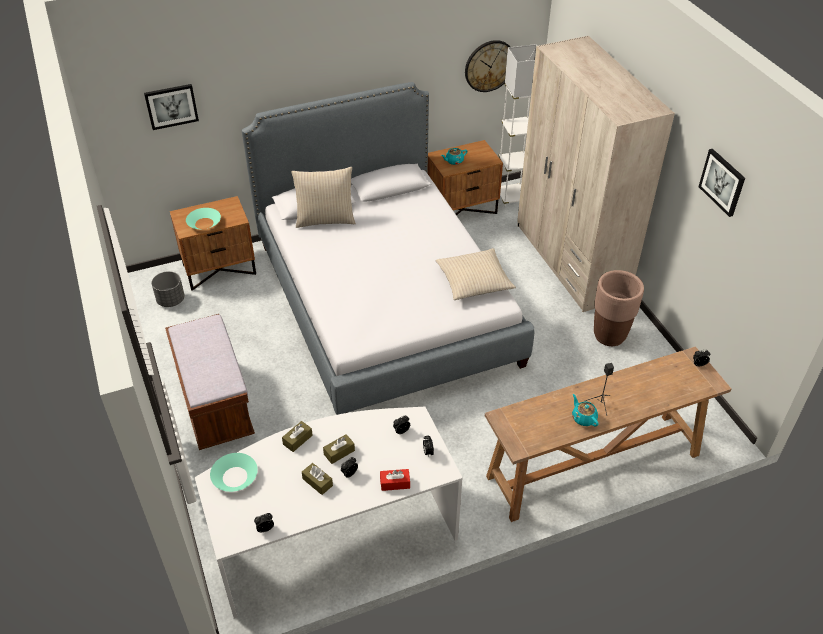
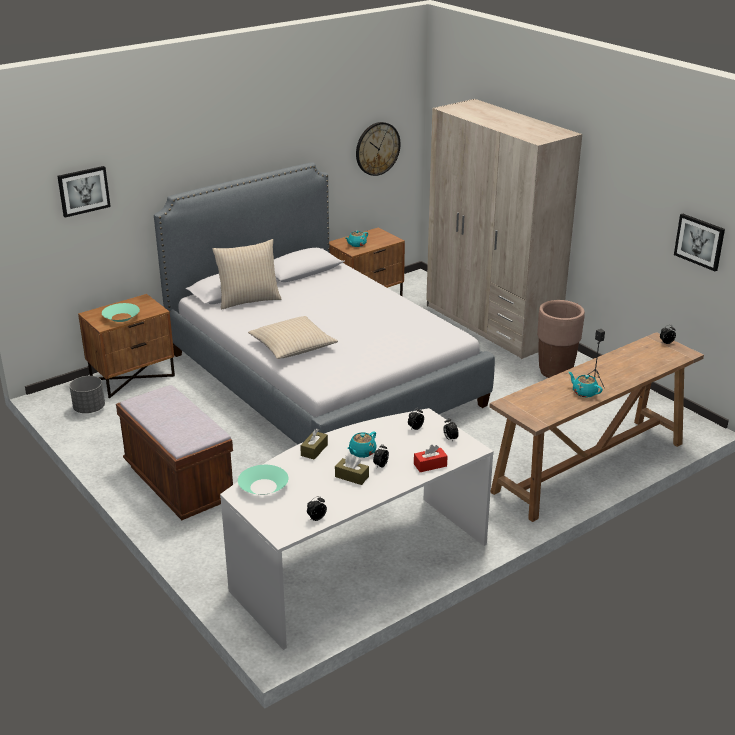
camera: 15 degrees left, 15 degrees down
(339, 452) = (362, 452): brown tissue box -> turquoise teapot
(474, 281) = (422, 324): beige pillow -> beige pillow (292, 346)
(512, 197) = (411, 286): white floor lamp -> none
(722, 182) = (644, 178): picture -> picture (699, 241)

